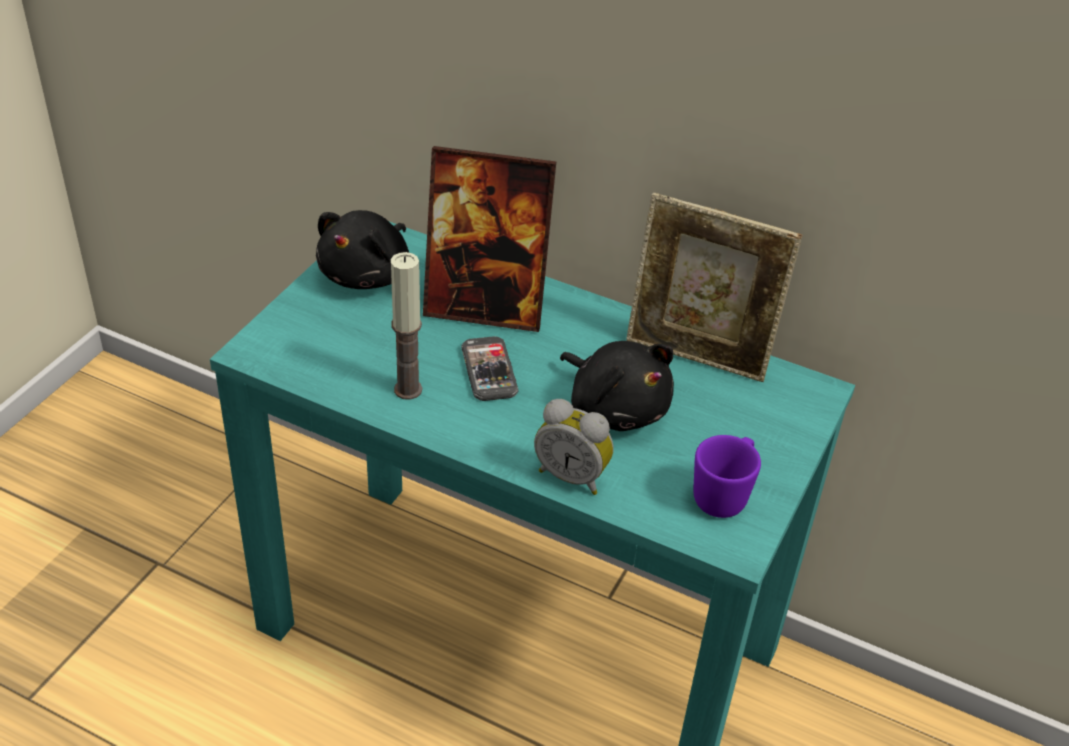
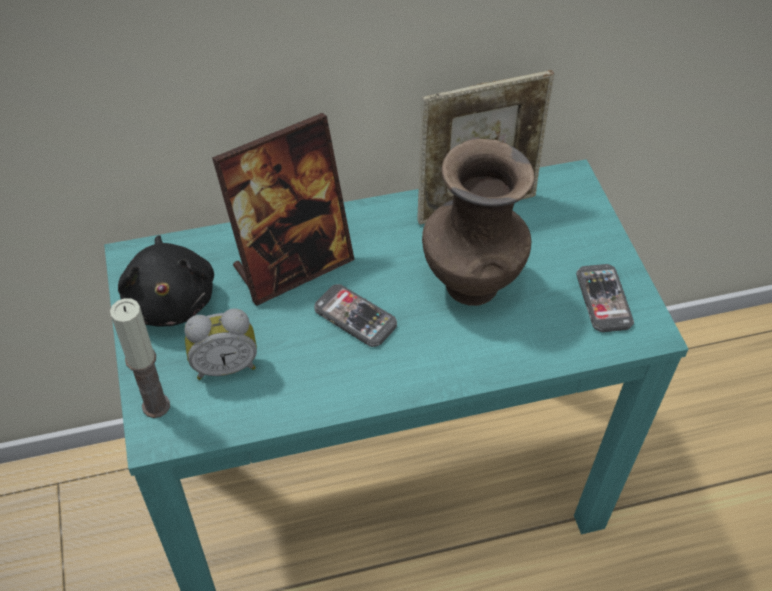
camera: 40 degrees left, 10 degrees up
(408, 389) = (316, 376): candle -> candle (156, 405)
(572, 475) = (502, 358): alarm clock -> alarm clock (225, 365)
(616, 407) = (469, 283): black plush toy -> brown vase
(724, 495) = (603, 299): purple mug -> phone

